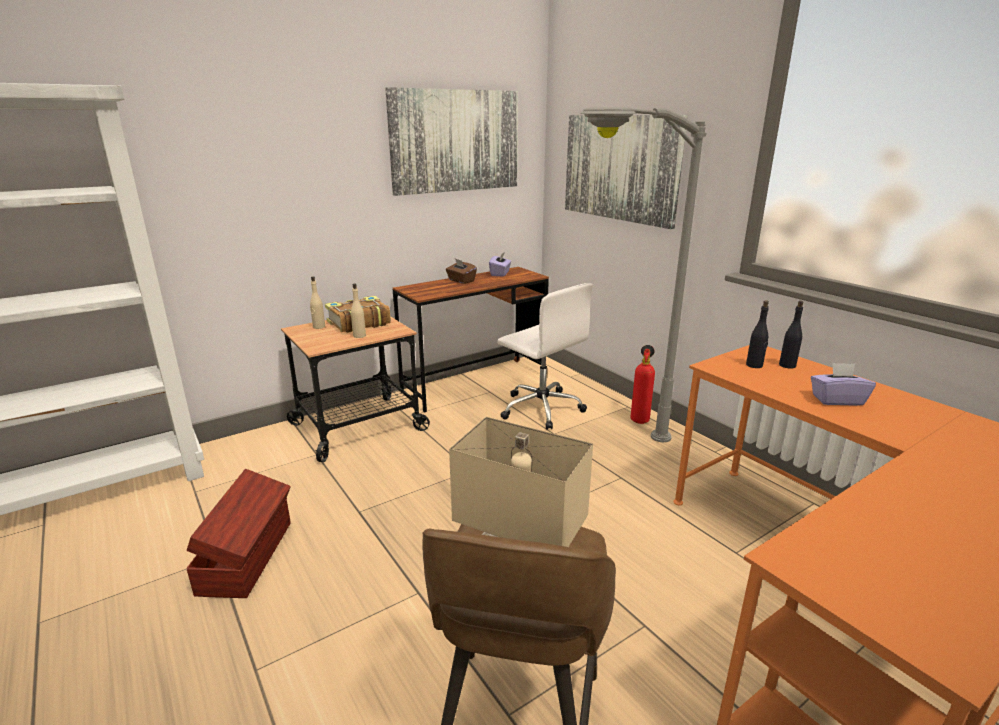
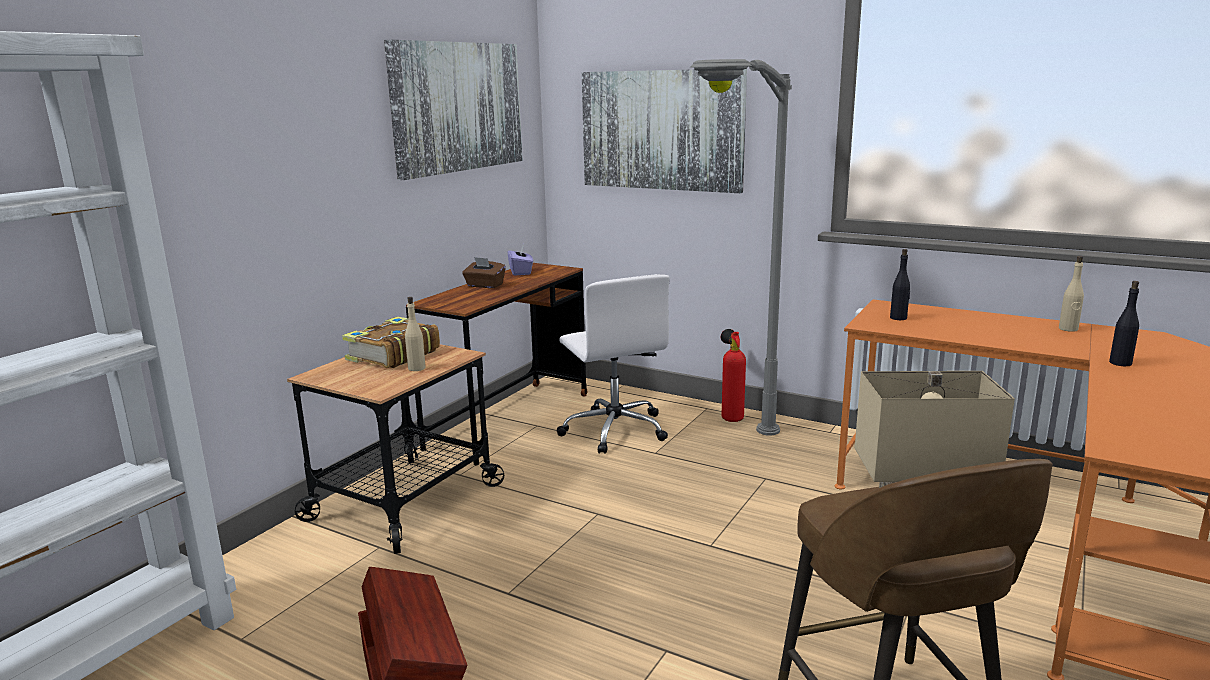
camera: 25 degrees left, 5 degrees down
(319, 327) = (342, 368): beige bottle -> beige bottle (1068, 329)
(541, 408) = (614, 430): white office chair -> white office chair turned 45 degrees clockwise
(787, 365) = (924, 313): black bottle -> black bottle (1120, 363)
(837, 400) = (997, 333): purple tissue box -> none

